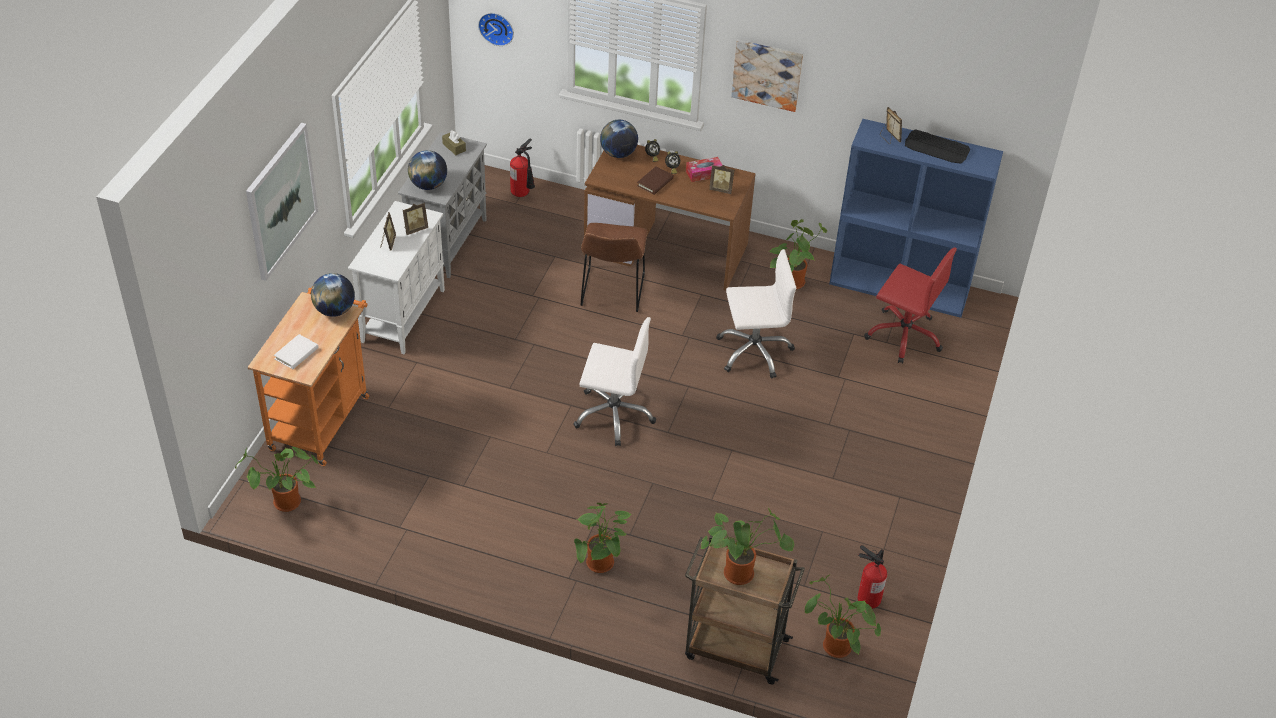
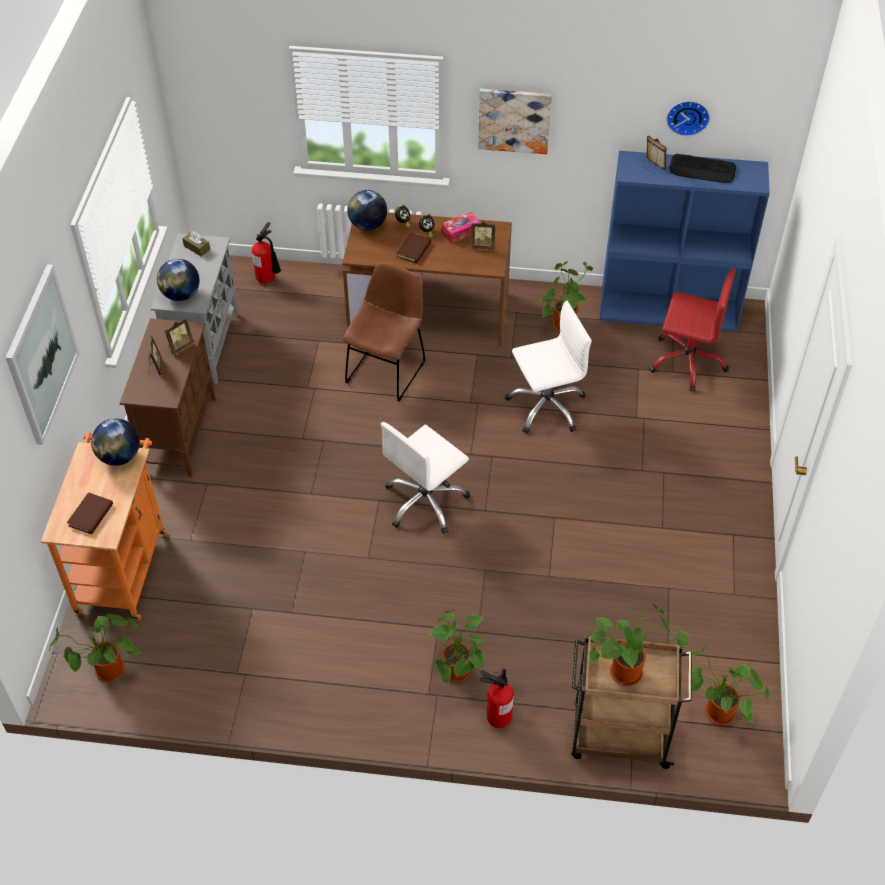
camera: 10 degrees left, 5 degrees up
(296, 354) = (91, 515): white book -> brown book
(403, 315) = (180, 434): white cabinet -> brown cabinet
(497, 27) = (217, 113): wall clock -> wall clock (688, 116)
(612, 293) = (387, 369): brown chair -> brown chair turned 150 degrees counterclockwise
(614, 414) = (425, 502): white office chair -> white office chair turned 135 degrees clockwise
(868, 598) = (735, 651): fire extinguisher -> fire extinguisher (498, 714)

